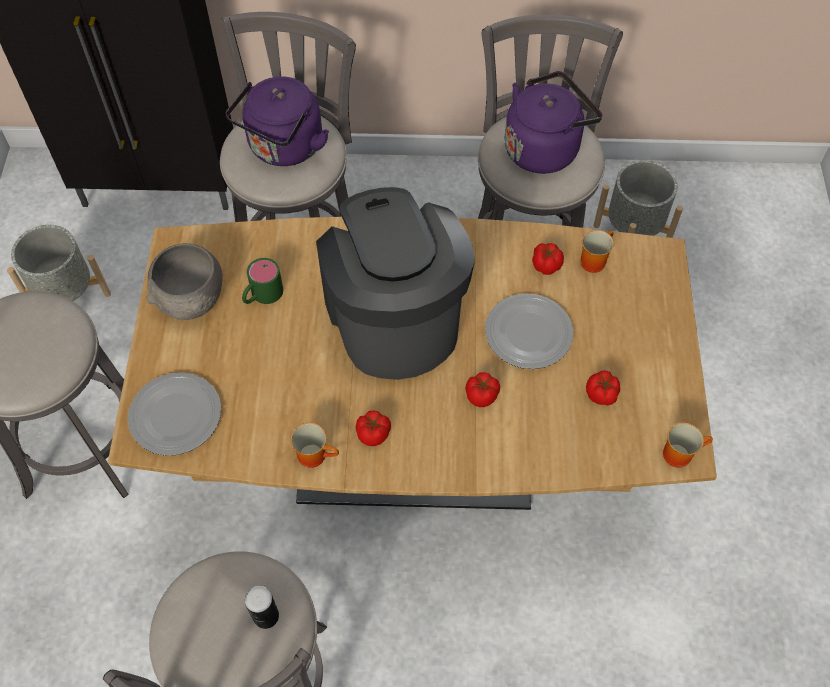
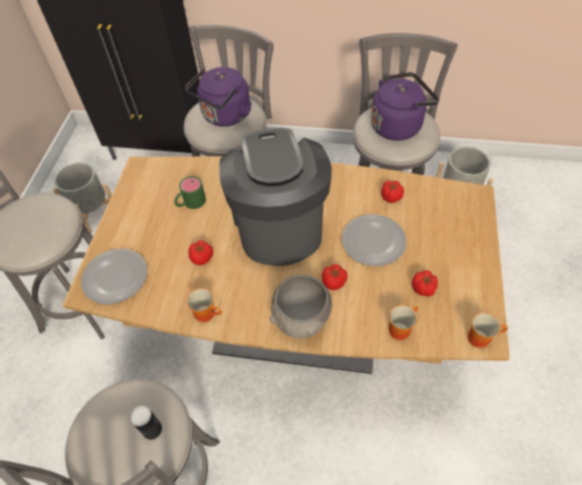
camera: 10 degrees right, 5 degrees down
(191, 299) = (143, 202): grey bowl -> grey bowl (302, 318)
(374, 434) = (251, 302): tomato -> tomato (202, 258)
(593, 259) = (425, 195): mug -> mug (399, 327)

